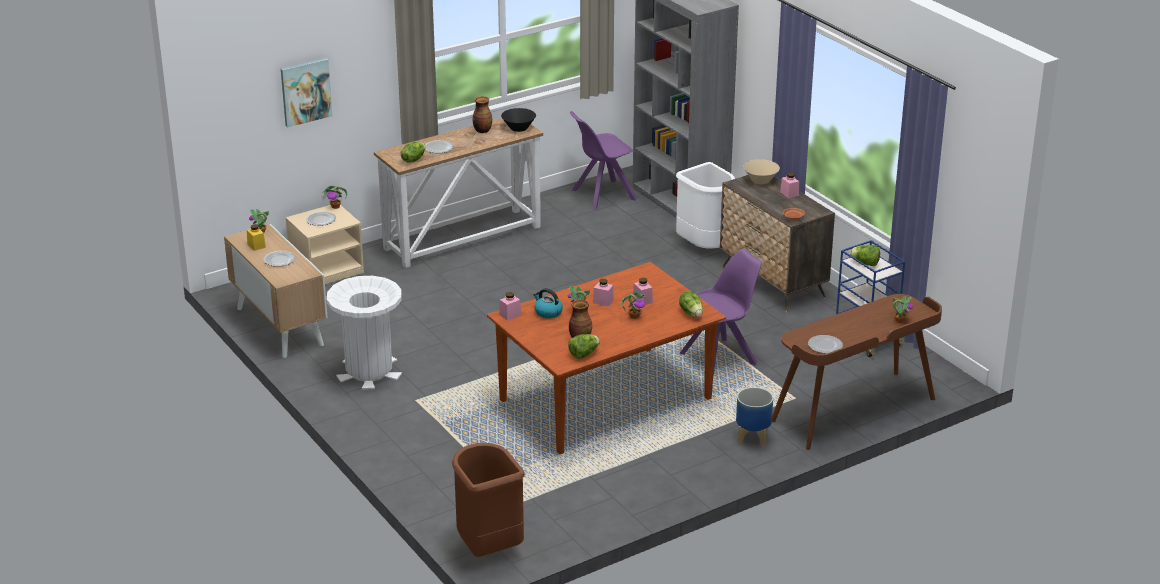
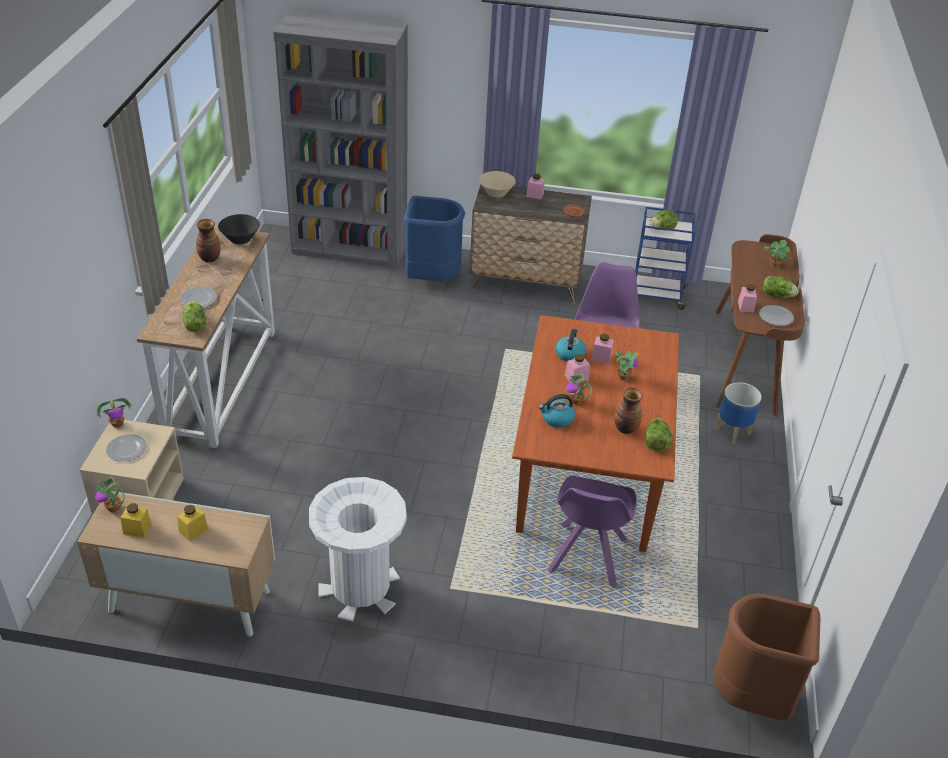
camera: 50 degrees left, 10 degrees up
(279, 260) = (193, 530): plate -> yellow jar
(305, 91) = (59, 304): picture -> none
(510, 315) = (533, 443): pink jar -> pink jar (745, 306)
(602, 195) = (278, 273): purple chair -> purple chair (586, 557)
(625, 288) = (570, 354): none -> kettle
(691, 313) = (653, 346): lettuce -> lettuce (776, 295)
(705, 247) = (431, 278): white trash can -> blue trash can

